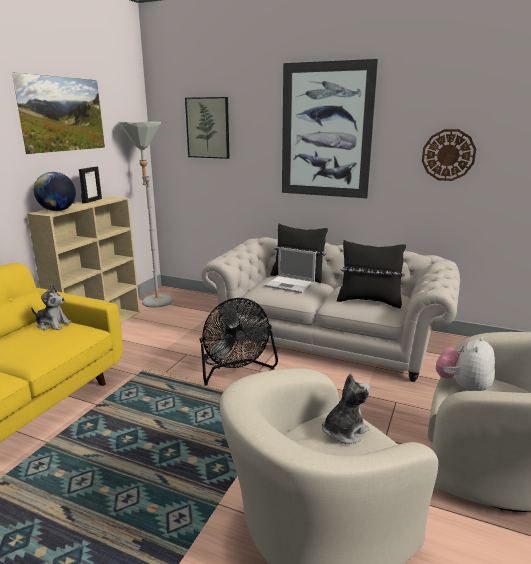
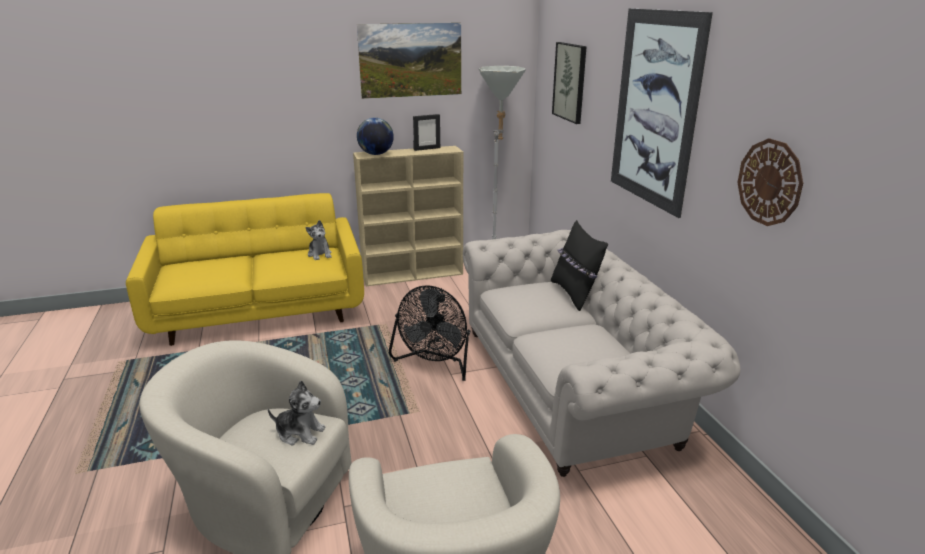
camera: 50 degrees right, 5 degrees up
(290, 285) = (539, 298): laptop -> none
(369, 301) = (572, 353): black pillow -> none
(463, 387) = (455, 478): plush toy -> none

